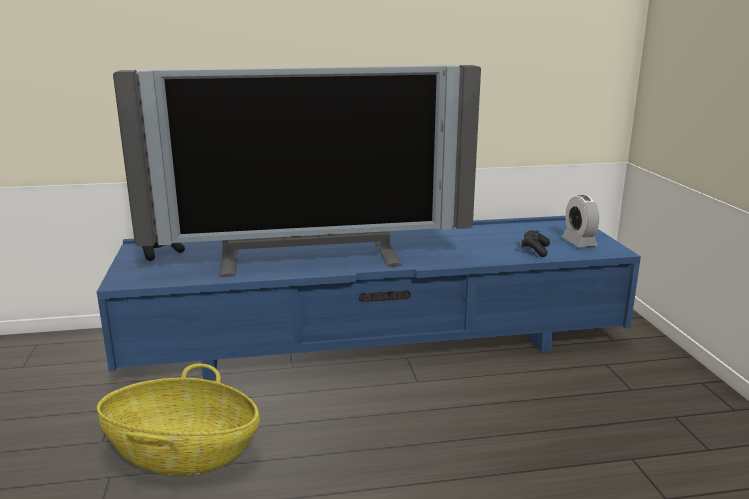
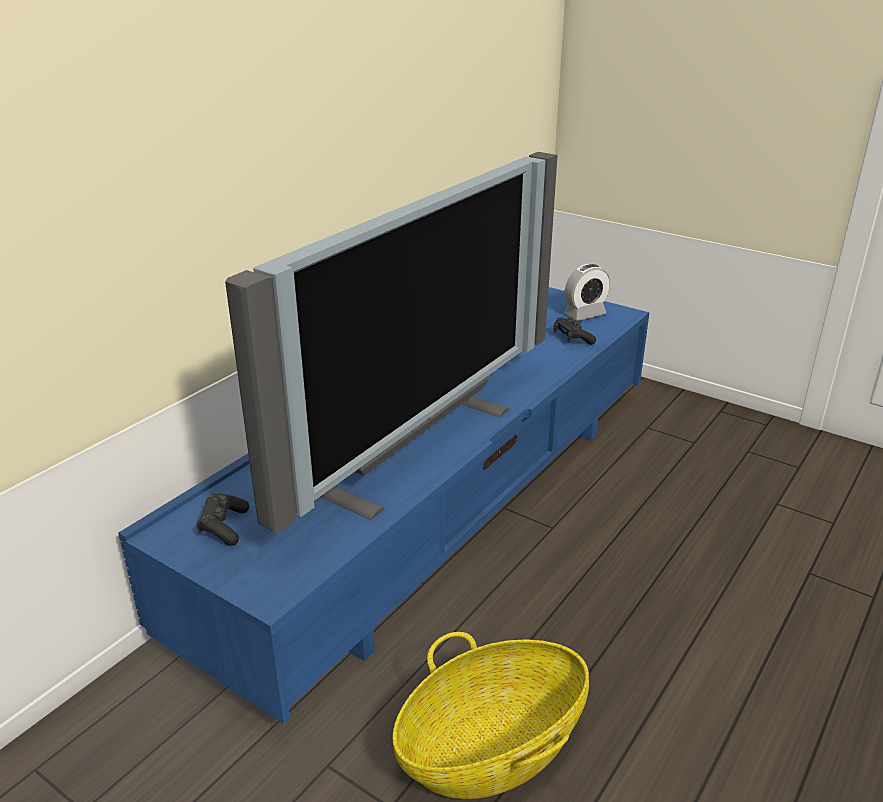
camera: 45 degrees left, 10 degrees up
(579, 242) = (585, 314): alarm clock -> alarm clock turned 60 degrees counterclockwise

